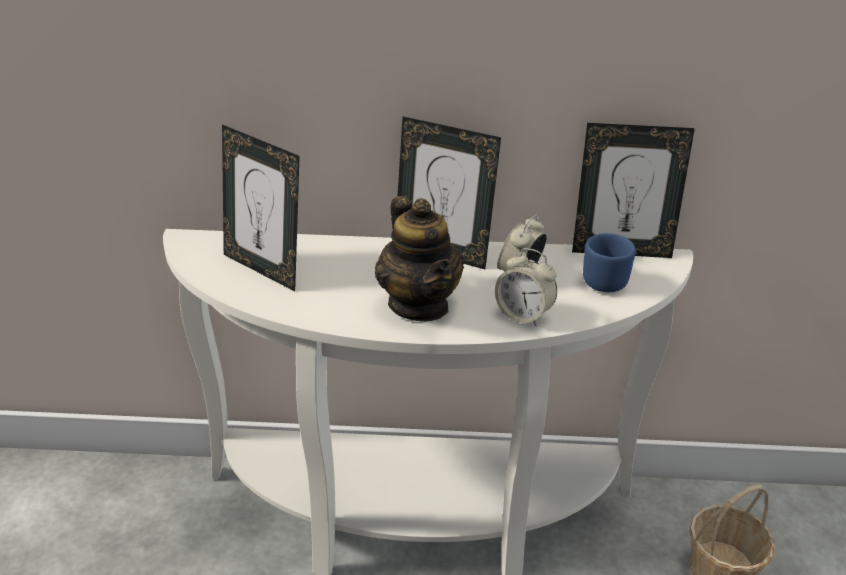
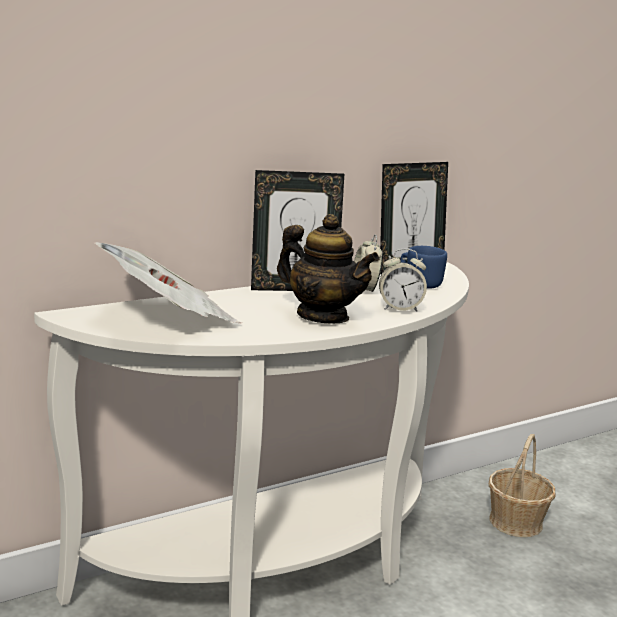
camera: 35 degrees left, 15 degrees down
(264, 268) = (169, 319): picture frame -> newspaper

